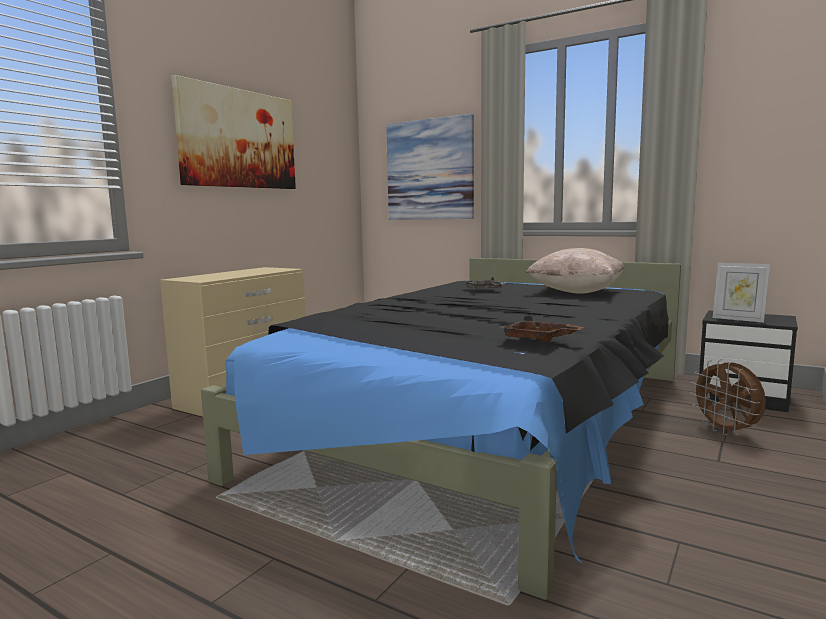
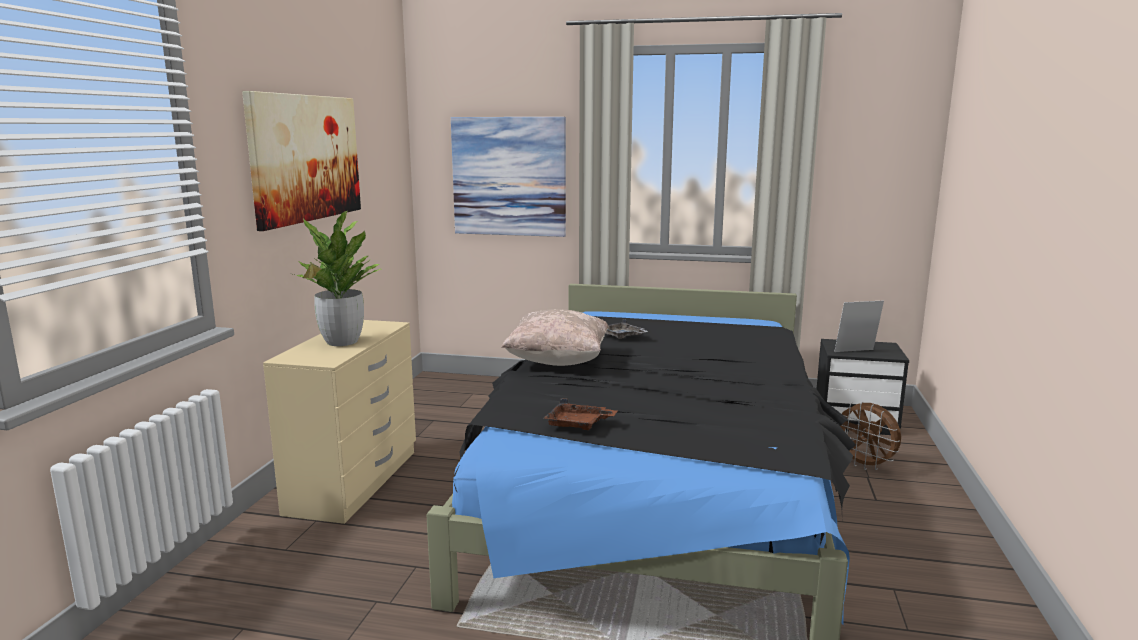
camera: 20 degrees left, 5 degrees up
(233, 274) = (341, 342): none -> potted plant
(539, 339) = (773, 427): brown tray -> brown tray (578, 424)
(576, 292) = (715, 334): beige pillow -> beige pillow (558, 361)
(738, 319) = (856, 352): picture frame -> picture frame turned 150 degrees clockwise

